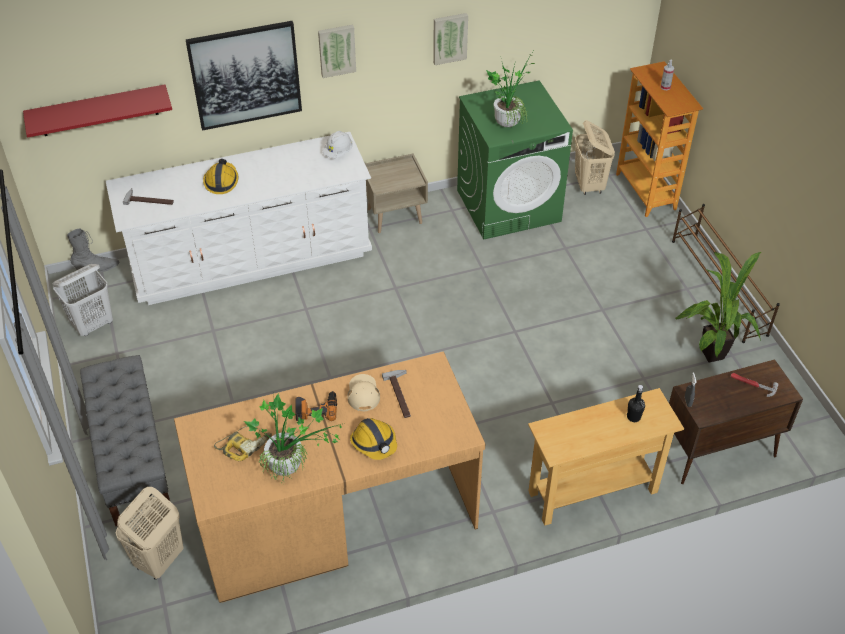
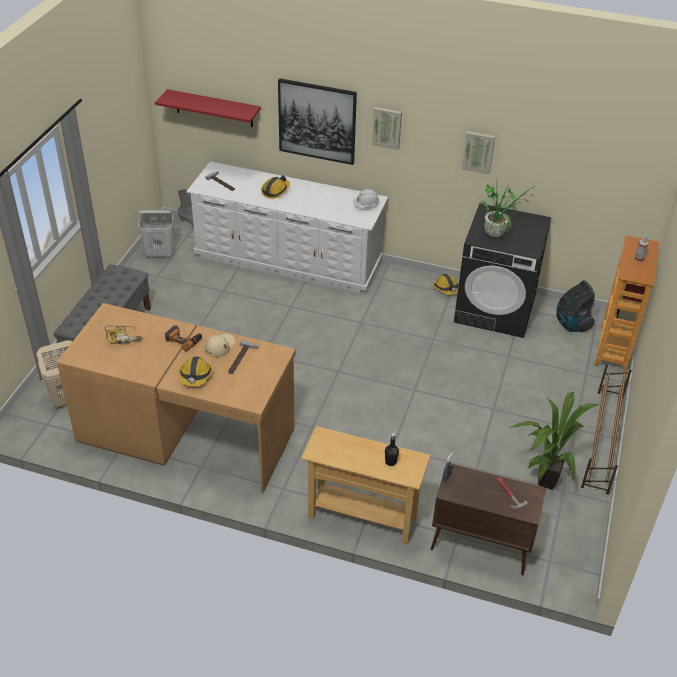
camera: 35 degrees right, 5 degrees down
(293, 465) = (137, 362): potted plant -> none
(395, 215) = (407, 279): beige nightstand -> none
(443, 207) = (446, 288): none -> hard hat
(509, 205) = (495, 309): green washing machine -> black washing machine
(589, 185) = (571, 324): beige laundry basket -> vacuum cleaner

